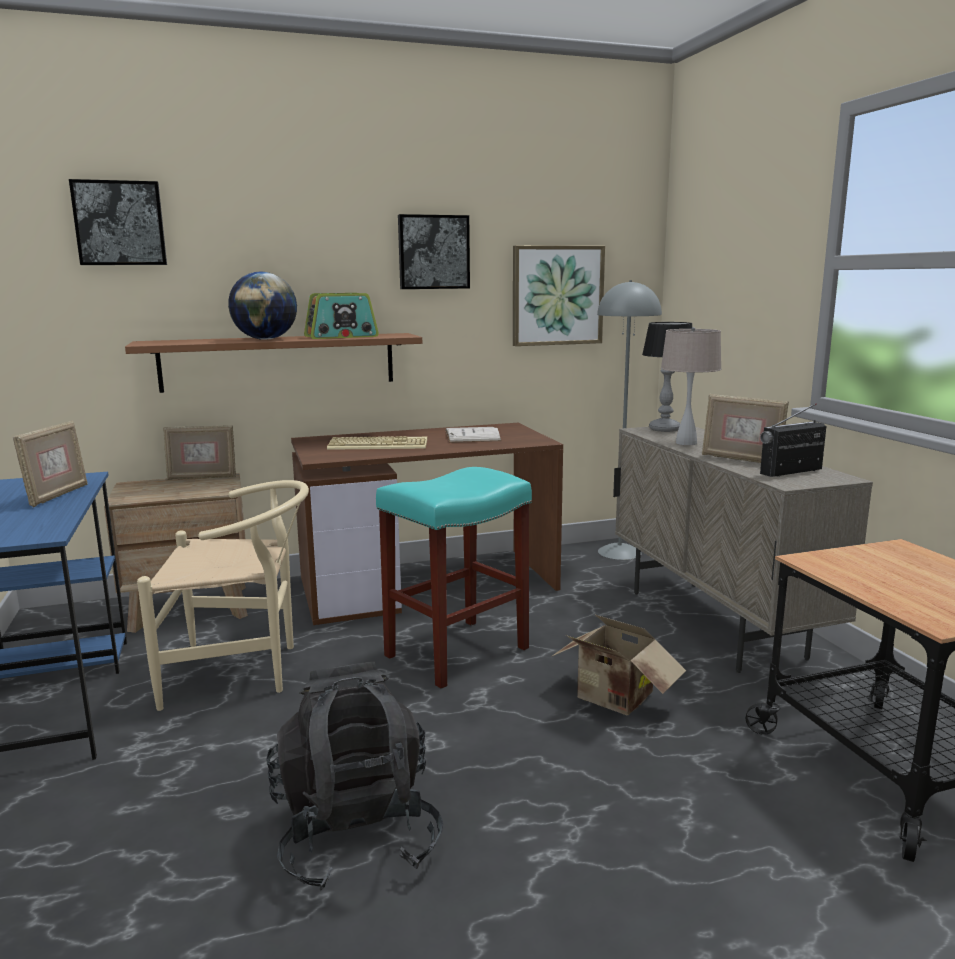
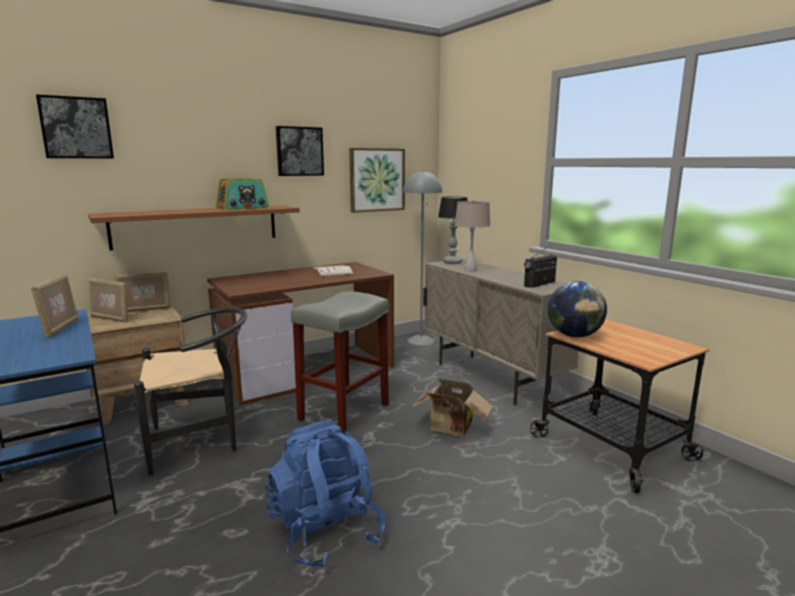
camera: 15 degrees left, 0 degrees up
(243, 670) = (202, 441): beige chair -> black chair
(265, 339) = (191, 211): globe -> globe (574, 335)
(356, 834) = (325, 531): black backpack -> blue backpack
(379, 445) = (274, 280): keyboard -> none
(456, 653) = (344, 412): turquoise stool -> grey stool
(741, 459) = (508, 278): picture frame -> picture frame (110, 319)

